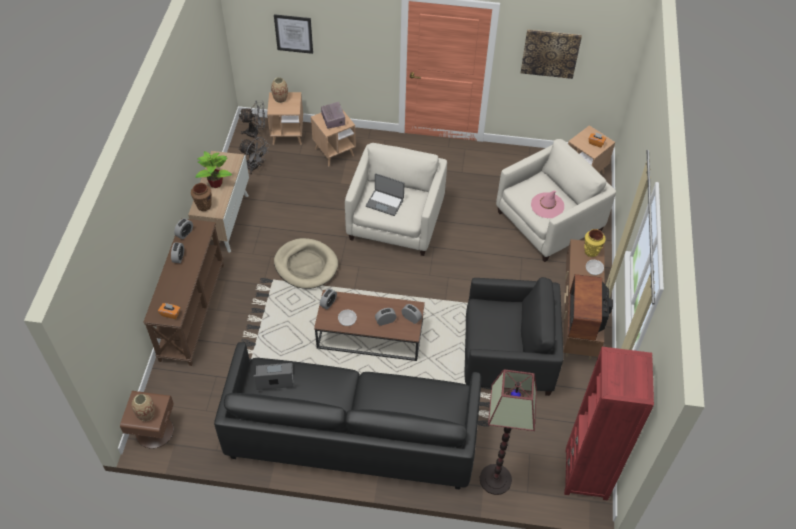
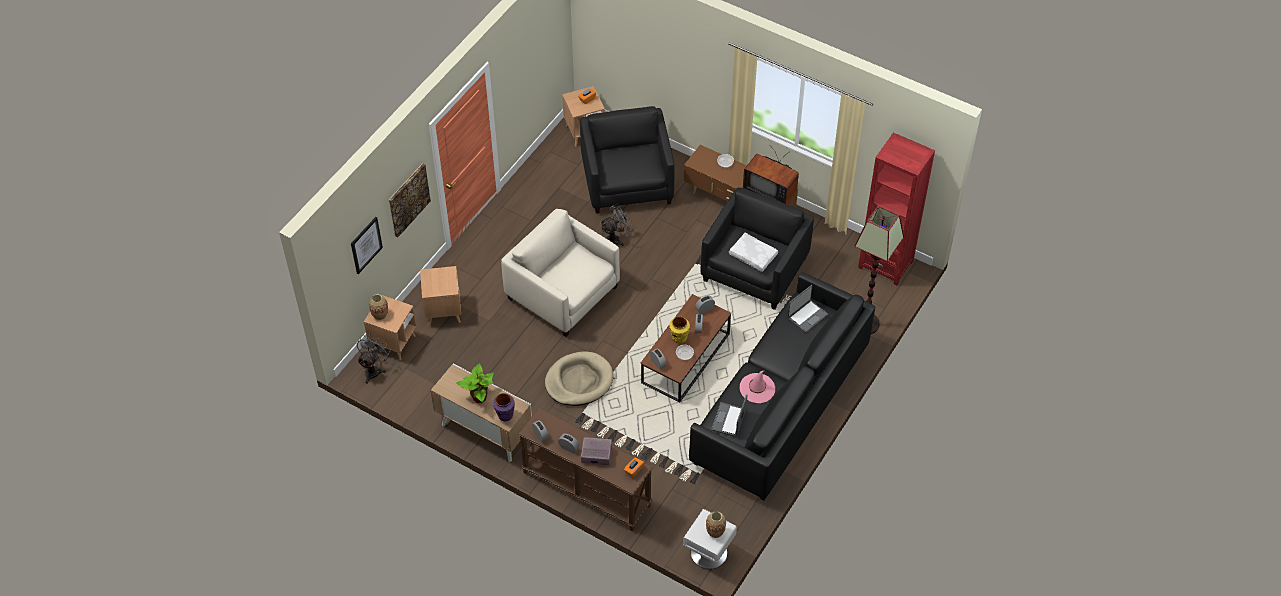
camera: 65 degrees left, 0 degrees up
(154, 431) = (708, 553): brown nightstand -> white nightstand
(204, 206) = (505, 415): brown vase -> purple vase
(255, 167) = (424, 384): grey fan -> grey fan (616, 239)
(333, 119) = (438, 280): radio -> radio (596, 455)
(385, 202) = (571, 277): laptop -> laptop (807, 316)
(492, 332) = (753, 255): none -> white pillow
(547, 205) = (639, 164): pink hat -> pink hat (757, 388)
(548, 222) = (627, 182): beige armchair -> black armchair
(550, 53) = (524, 66): picture -> picture (408, 199)
(591, 251) = (705, 157): yellow vase -> yellow vase (679, 338)

